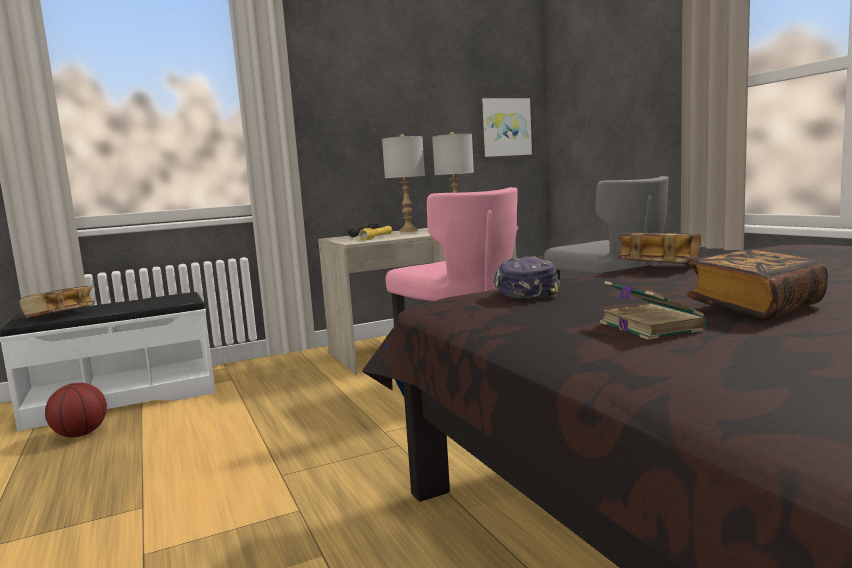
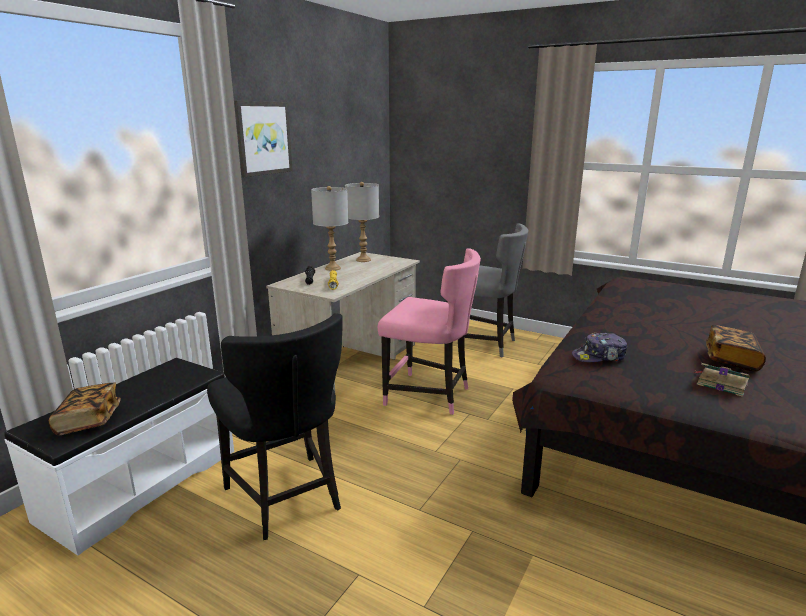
camera: 35 degrees left, 10 degrees up
(81, 434) = (167, 534): basketball -> none
(192, 434) = (285, 498): none -> black chair
(505, 127) = (367, 165): picture -> picture (263, 138)
(525, 293) = (599, 357): cap -> cap turned 60 degrees counterclockwise
(659, 266) = (609, 315): book -> none

